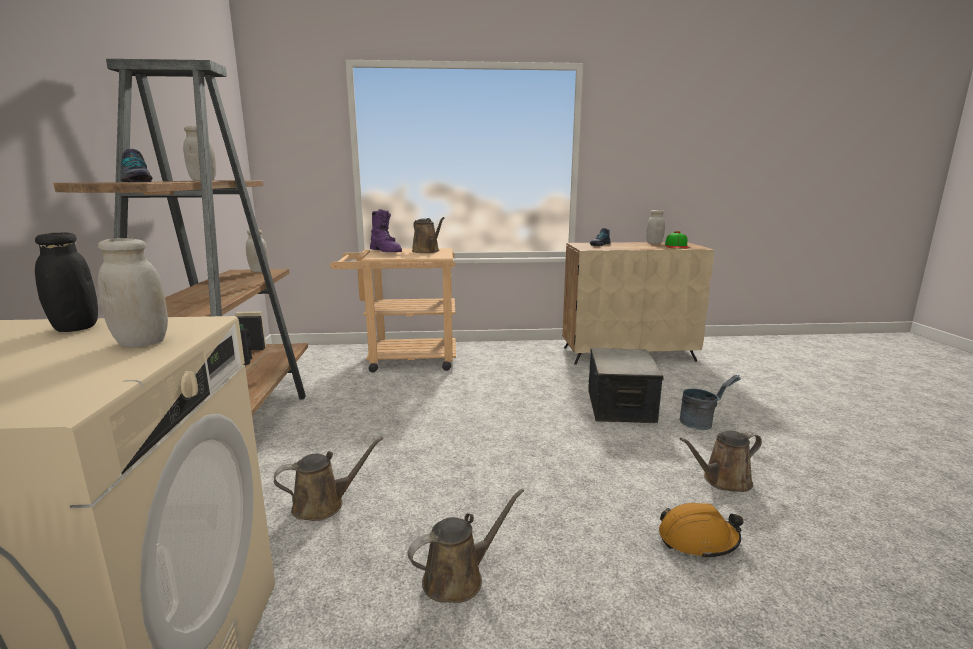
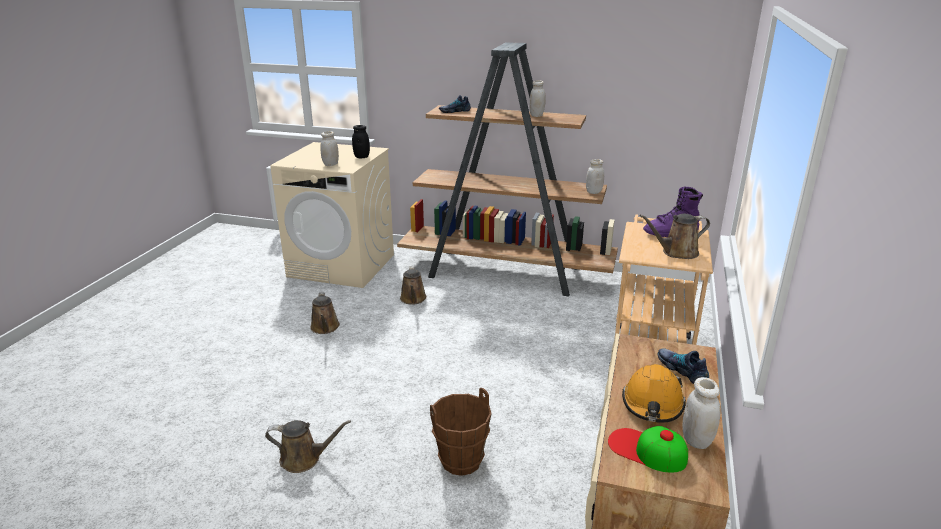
camera: 110 degrees right, 10 degrees up
(621, 406) = (461, 461): storage box -> brown bucket
(697, 539) = (272, 411): orange hard hat -> orange hard hat (652, 404)
(702, 423) = (390, 505): grey bucket -> none
(723, 481) = (304, 459): brown watering can -> brown watering can turned 90 degrees clockwise

